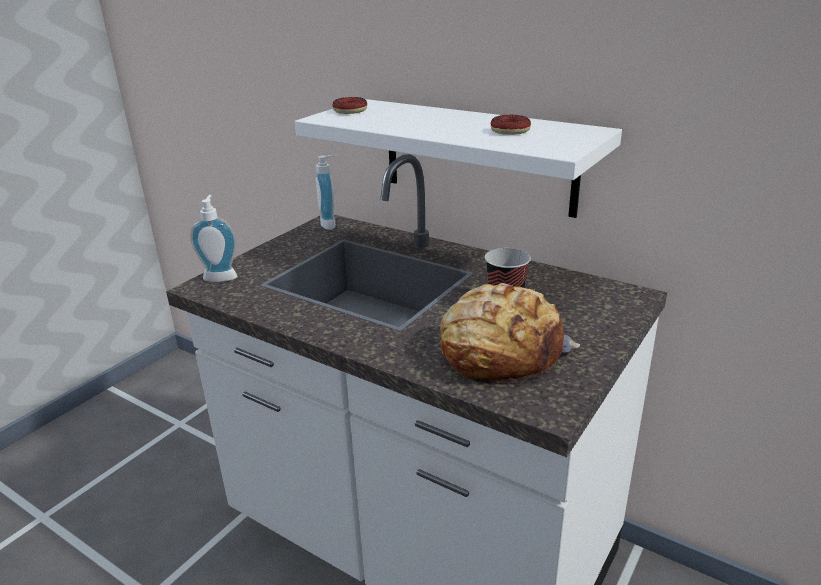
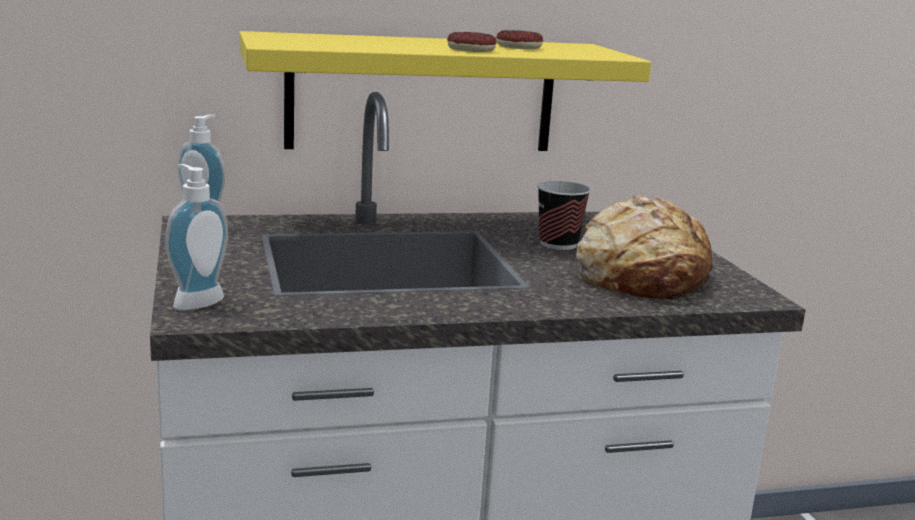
camera: 50 degrees left, 10 degrees down
(350, 110) = (280, 39): donut -> donut (471, 49)
(477, 156) = (422, 94): white shelf -> yellow shelf

